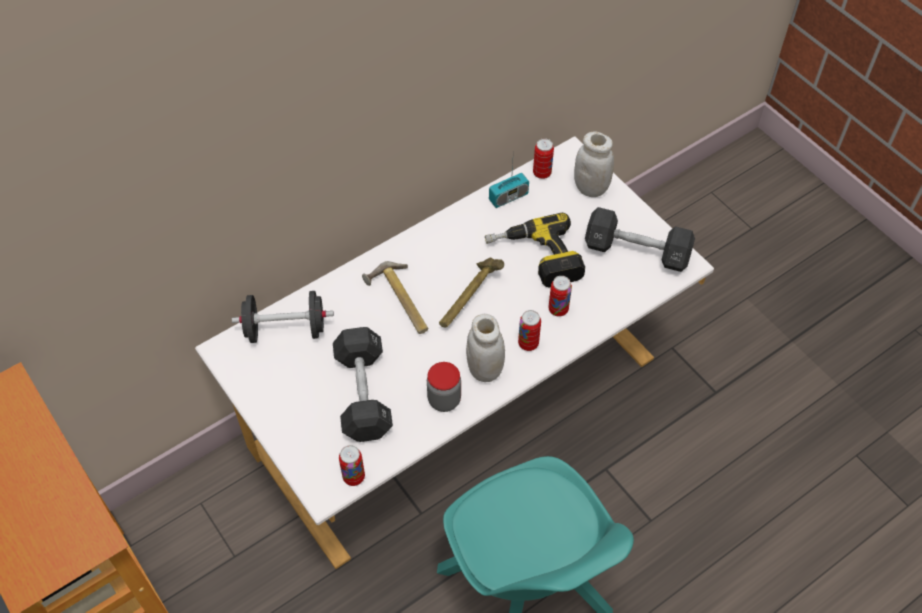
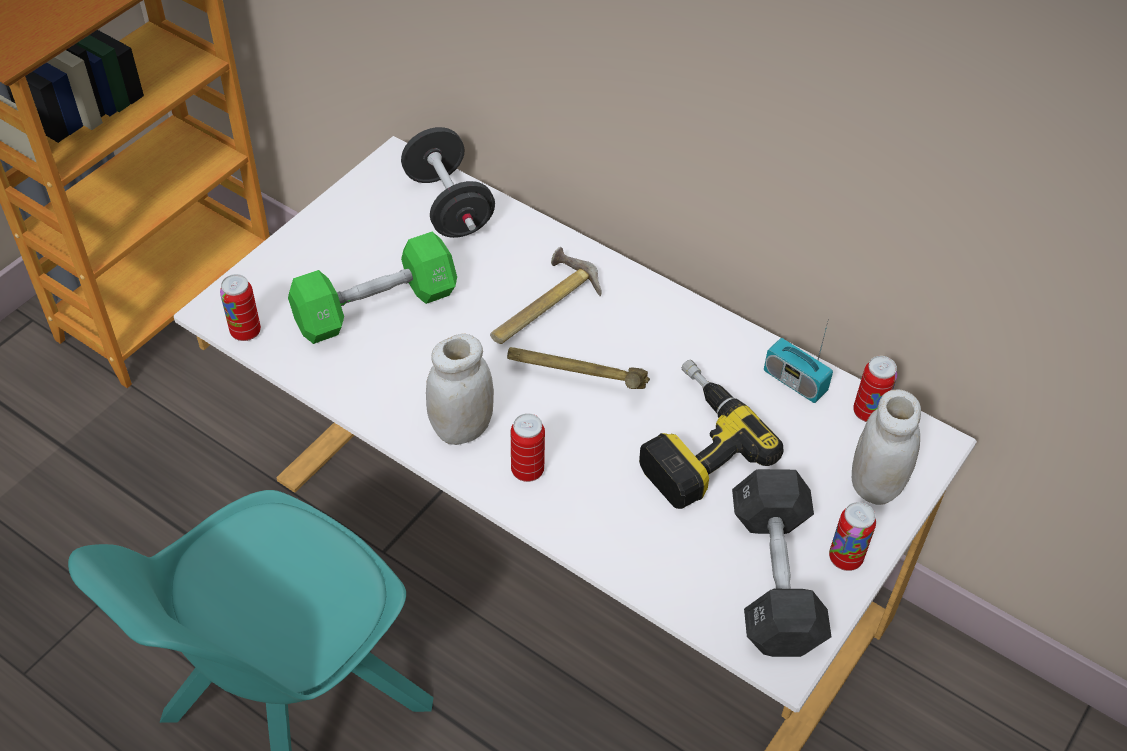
camera: 70 degrees right, 5 degrees down
(363, 394) = (375, 307): black dumbbell -> green dumbbell
(444, 400) = (394, 395): jar -> none
(558, 309) = (607, 494): can -> can (845, 558)

